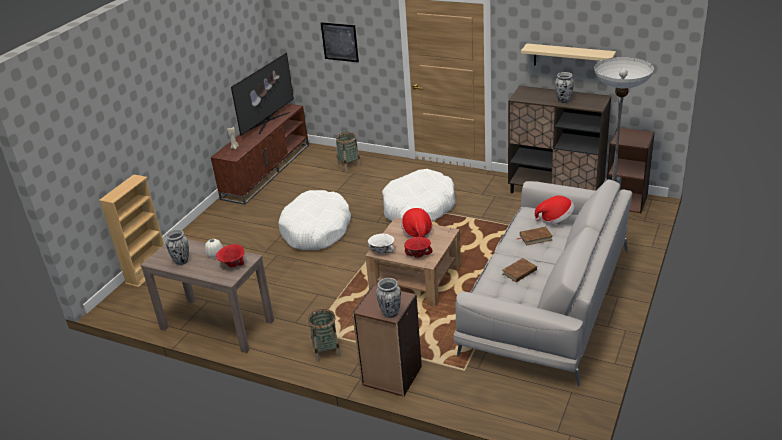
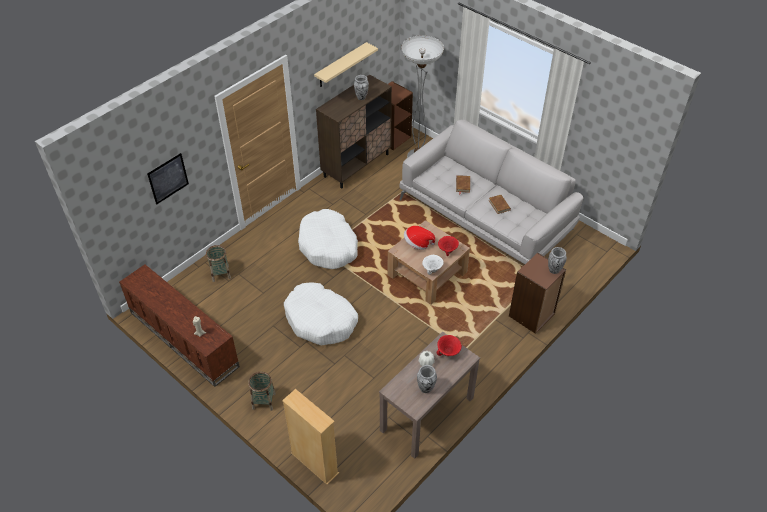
camera: 75 degrees left, 15 degrees up
(267, 122) = (160, 298): television -> none
(326, 351) = (491, 346): basket -> basket (264, 401)
(555, 219) = (446, 169): hat -> none

